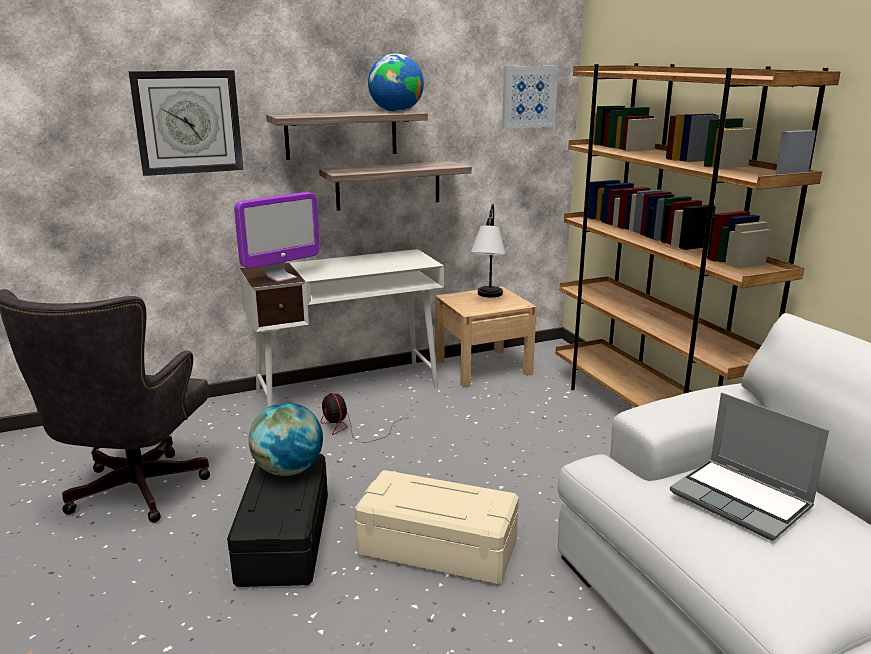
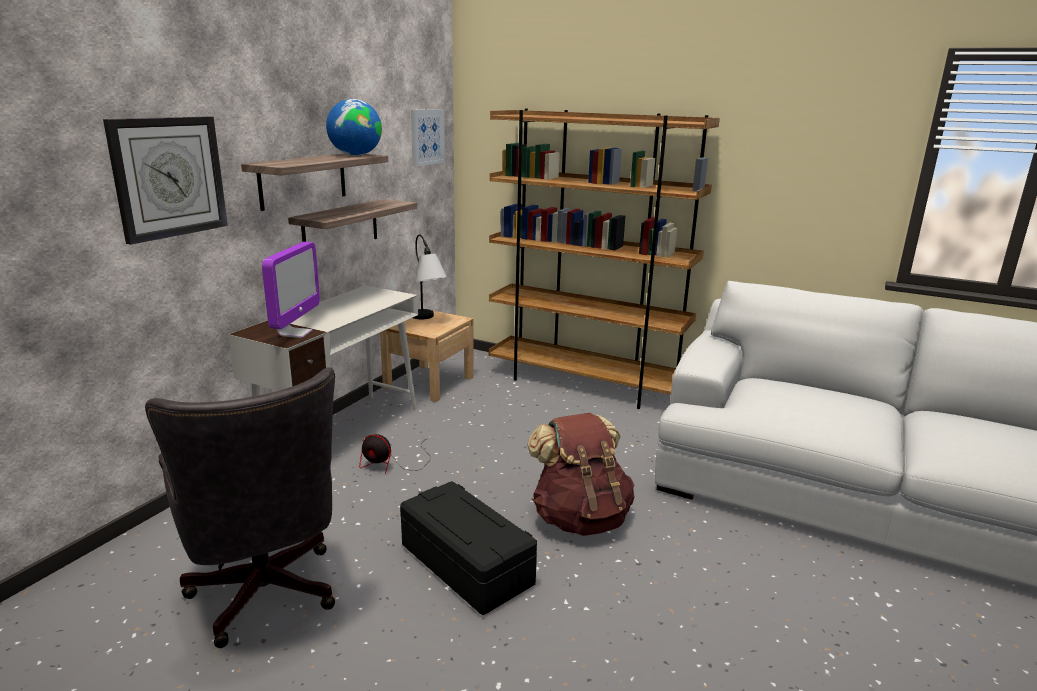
camera: 40 degrees left, 0 degrees up
(289, 470) = (449, 502): globe -> none
(438, 548) = (580, 518): beige storage box -> brown backpack
(742, 500) = (791, 399): laptop -> none

